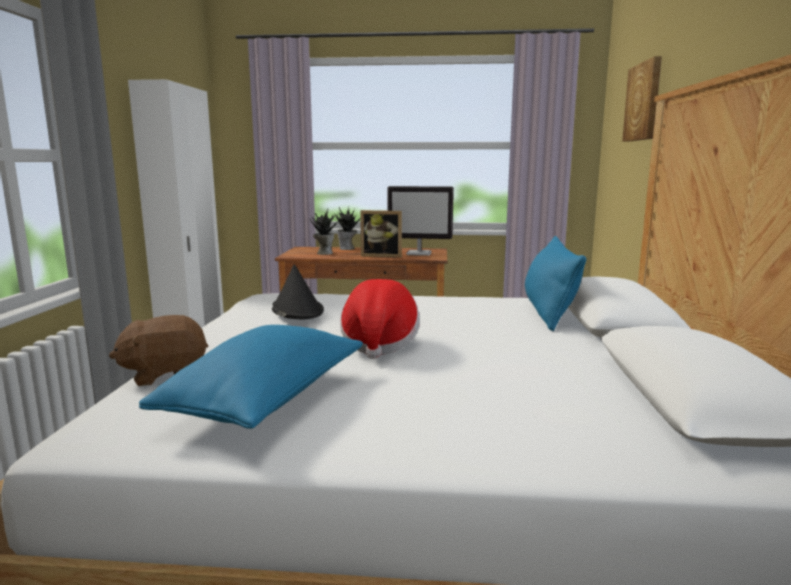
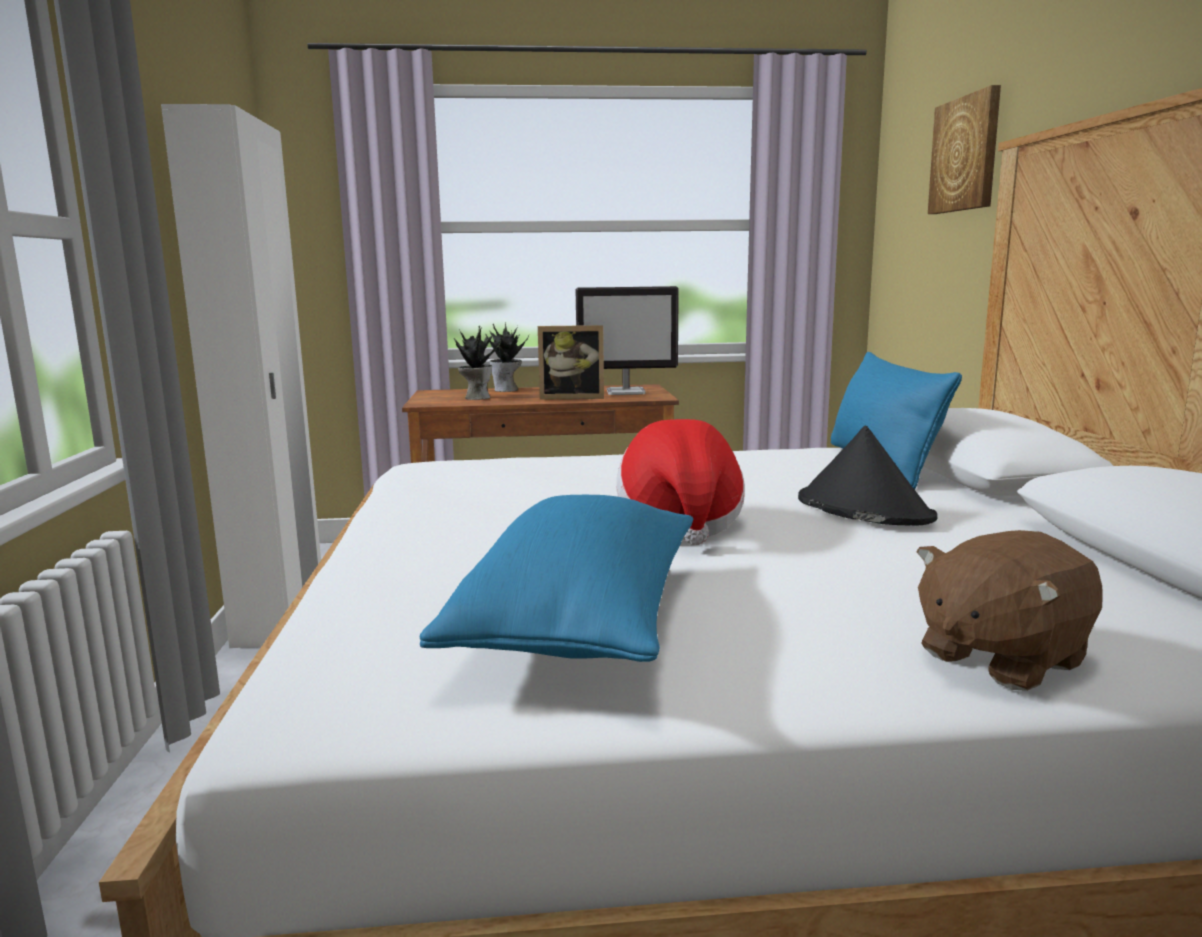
camera: 10 degrees left, 0 degrees up
(165, 374) = (365, 595): brown plush toy -> brown plush toy (999, 657)
(297, 310) = (503, 482): black hat -> black hat (862, 508)

